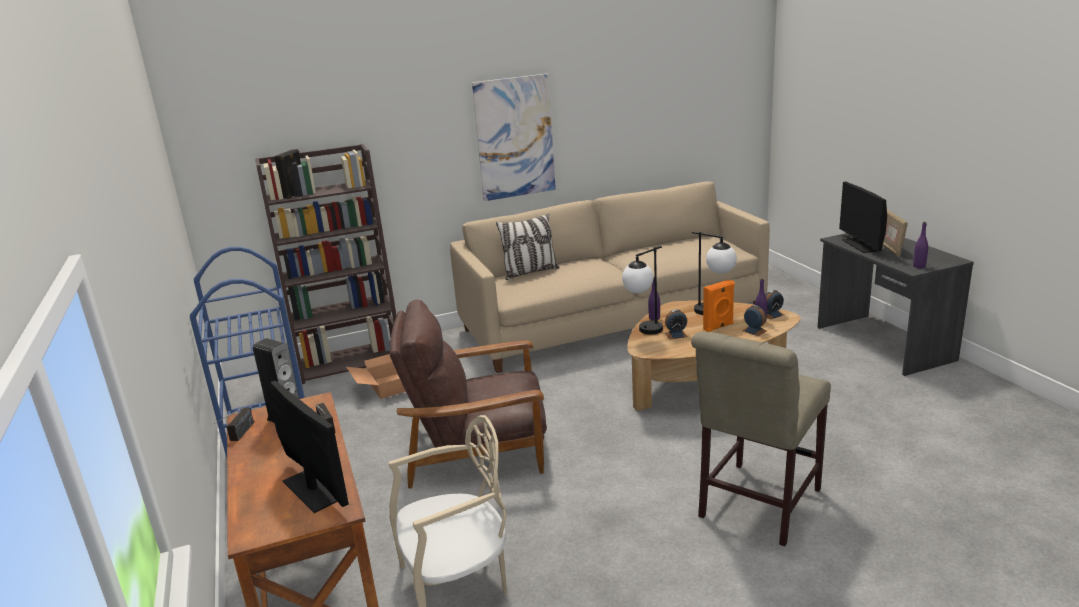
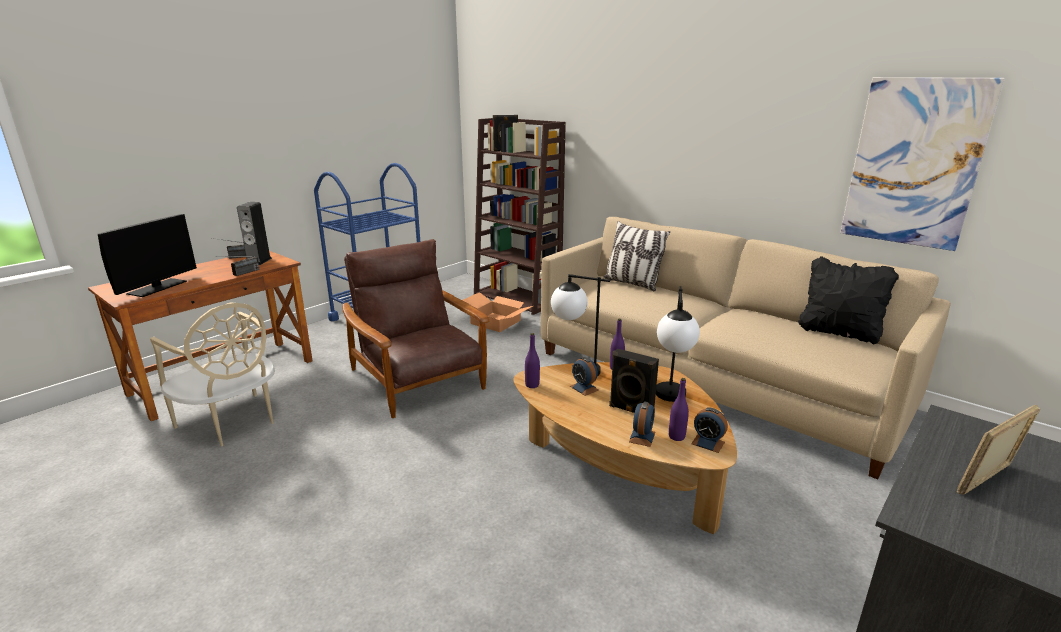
camera: 60 degrees right, 0 degrees up
(515, 138) = (695, 146): picture -> picture (914, 163)
(685, 240) = (838, 333): none -> black pillow
(719, 327) = (630, 410): orange speaker -> black speaker
(756, 506) = (371, 566): beige chair -> none
(861, 245) = (959, 446): monitor -> none
(919, 266) = (940, 524): purple bottle -> purple bottle (532, 385)

